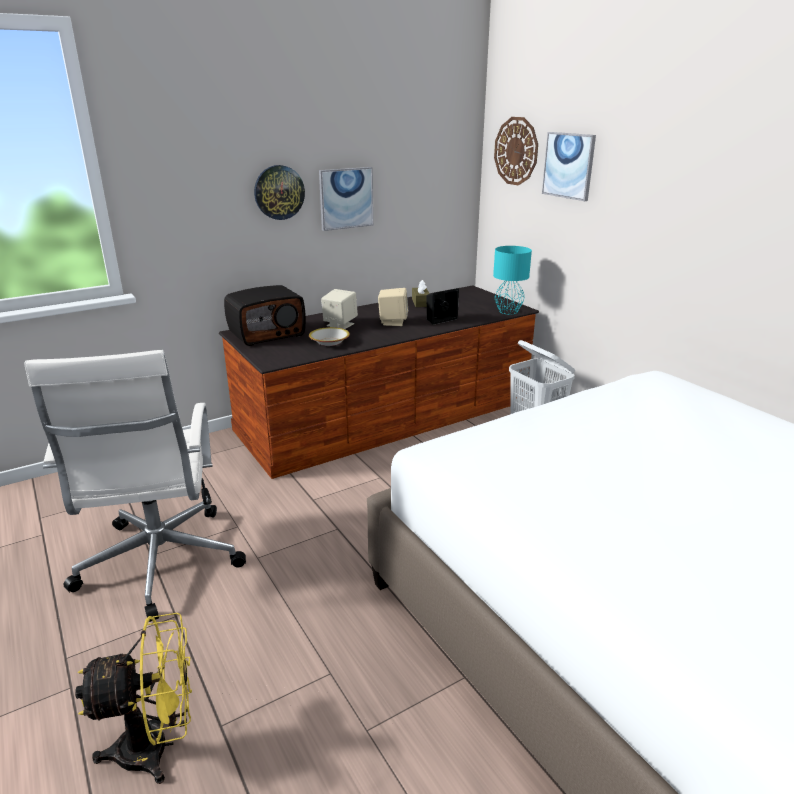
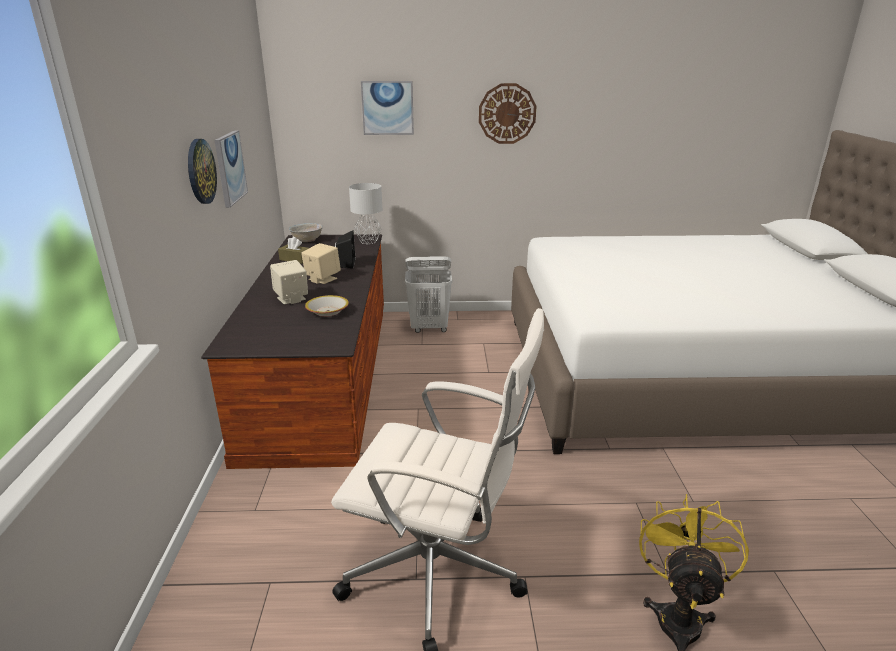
camera: 60 degrees left, 0 degrees up
(267, 333) = (256, 333): radio -> none
(471, 293) = (307, 240): none -> white bowl
(508, 311) = (369, 241): turquoise table lamp -> grey table lamp
(516, 151) = (320, 101): wall clock -> wall clock (507, 114)

